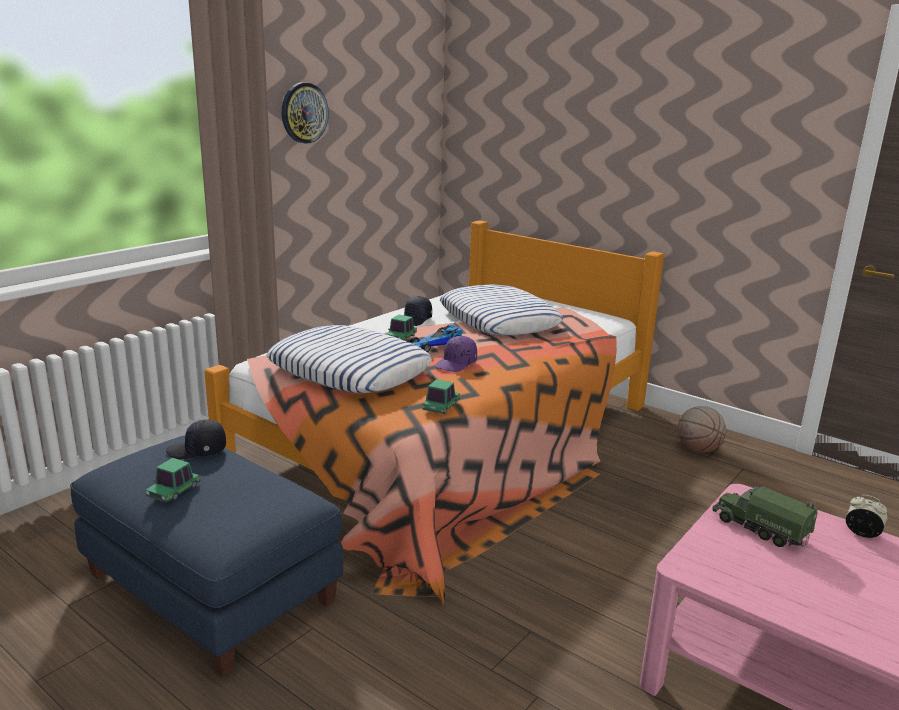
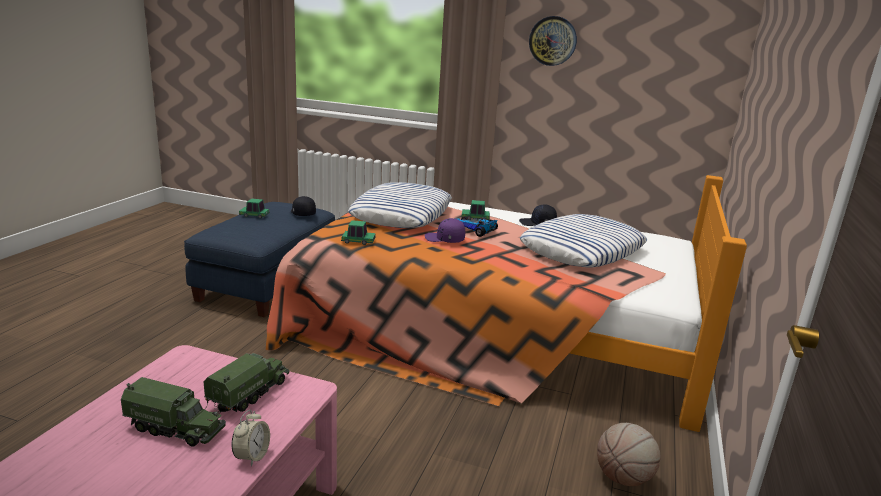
camera: 70 degrees right, 0 degrees up
(834, 573) = (176, 428): none -> toy truck

